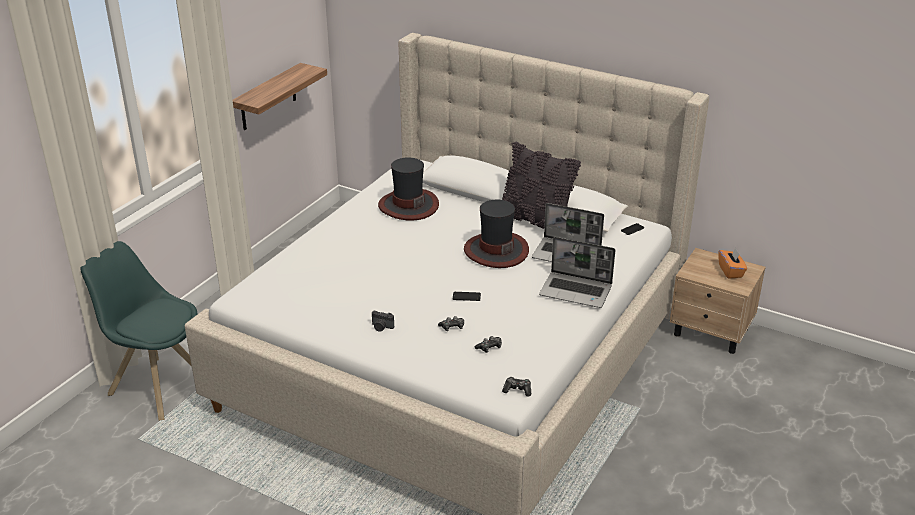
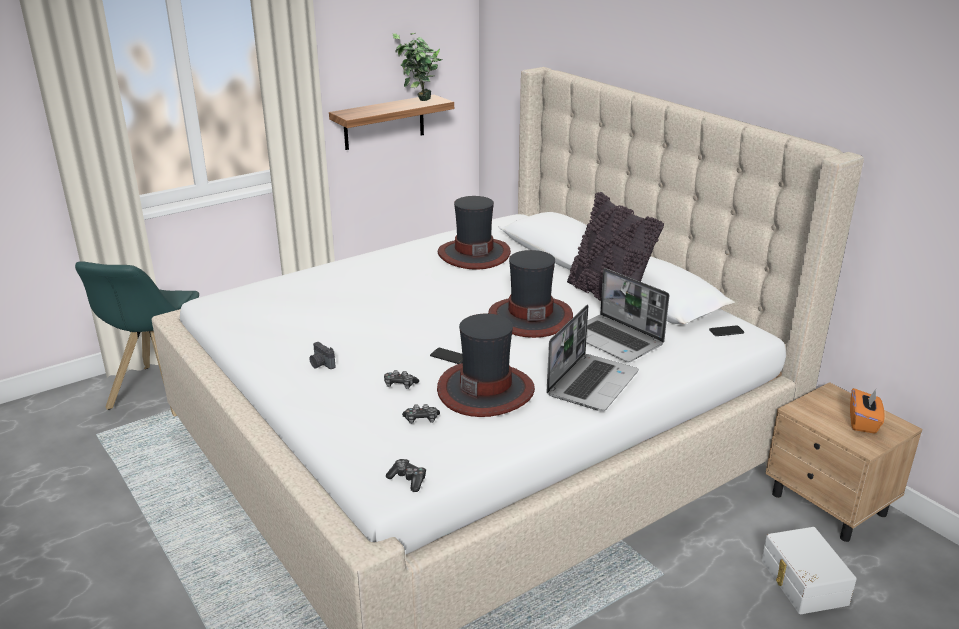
camera: 25 degrees right, 5 degrees down
(158, 387) = (160, 391): turquoise chair -> turquoise chair turned 135 degrees counterclockwise
(296, 74) = (419, 101): none -> potted plant
(513, 315) = (486, 390): none -> hat
(576, 291) = (592, 383): laptop -> laptop turned 105 degrees counterclockwise
(722, 387) = (802, 582): none -> white storage box

